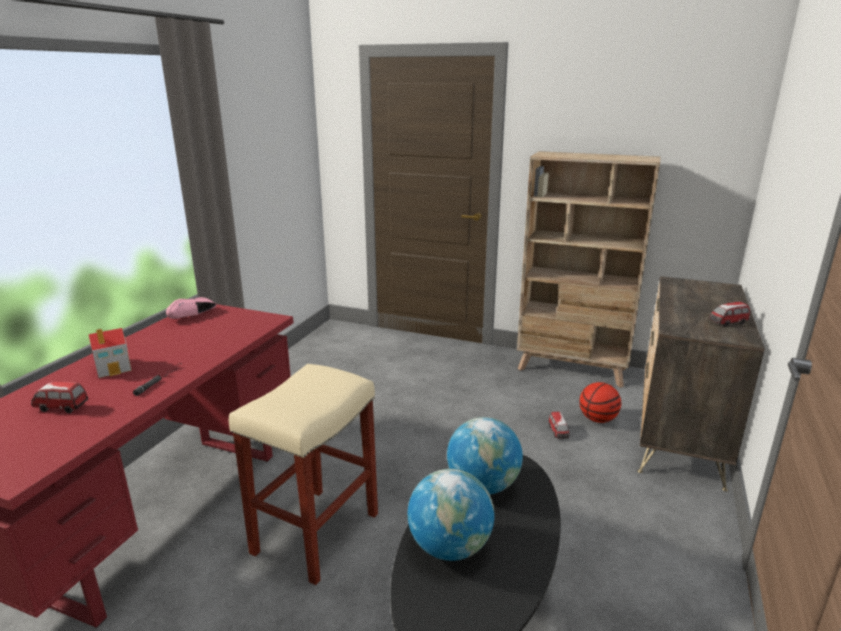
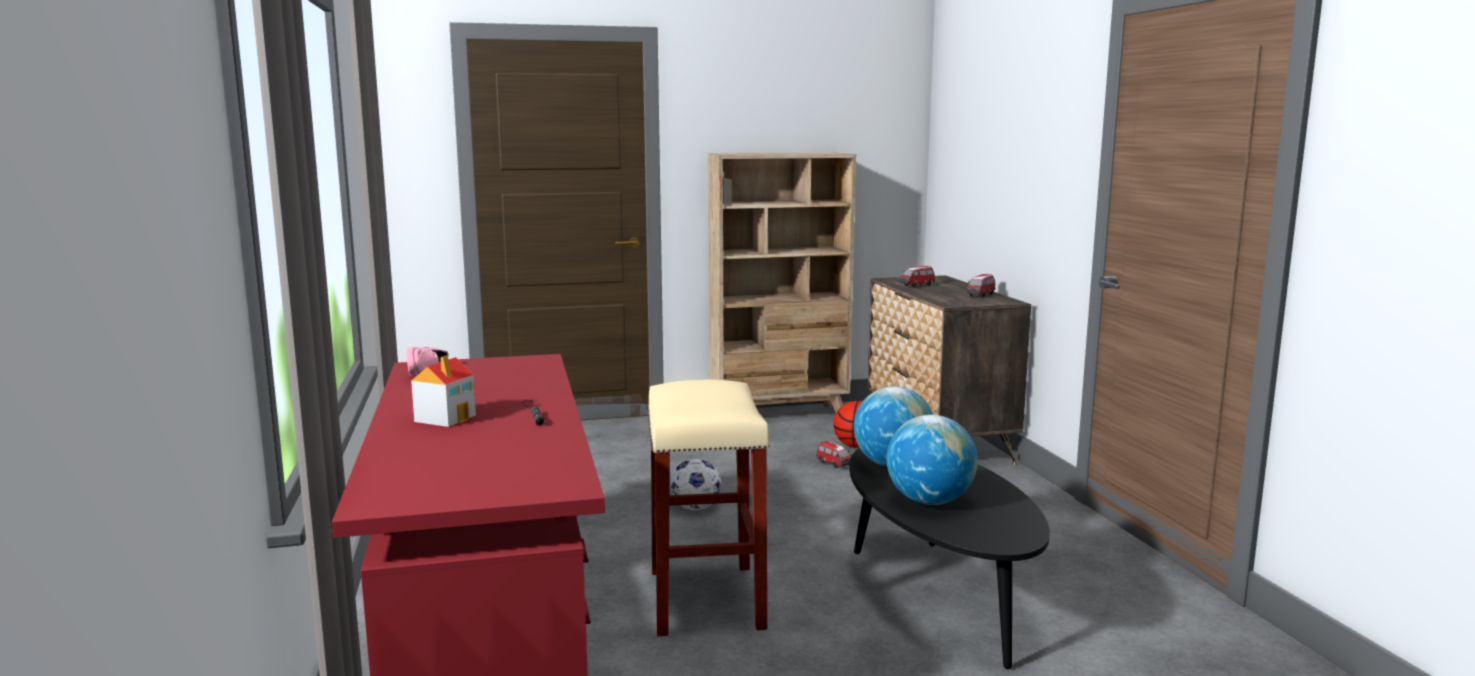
camera: 35 degrees left, 10 degrees down
(61, 407) = (470, 449): toy car -> toy car (917, 285)
(411, 441) = (696, 508): none -> football

